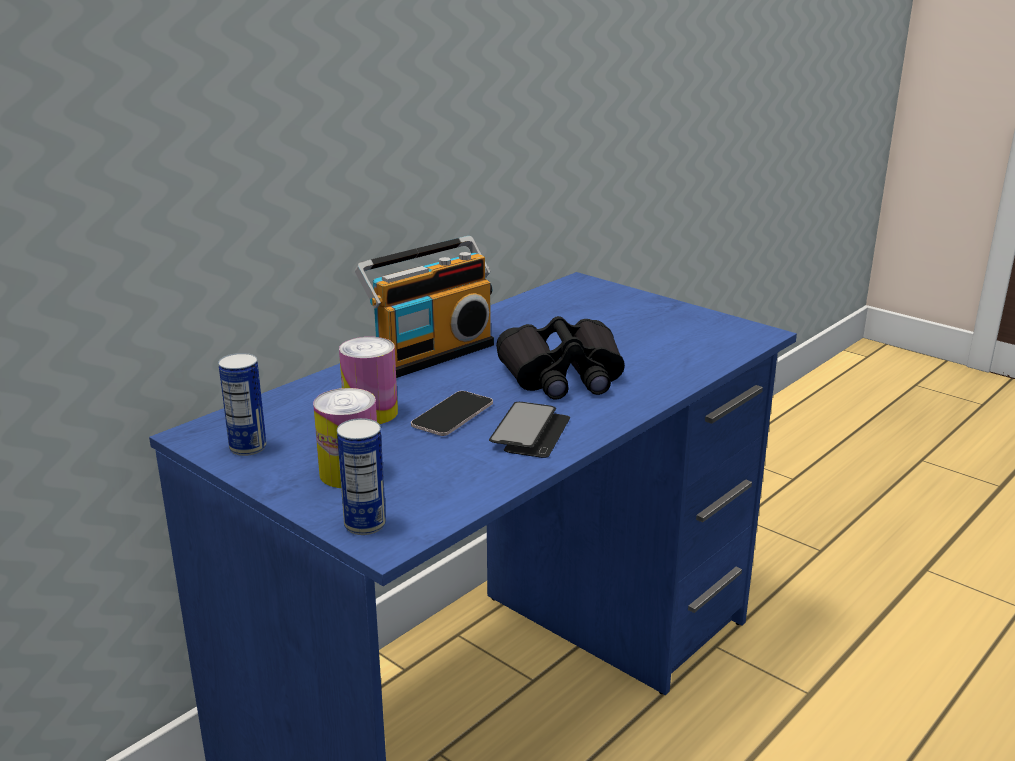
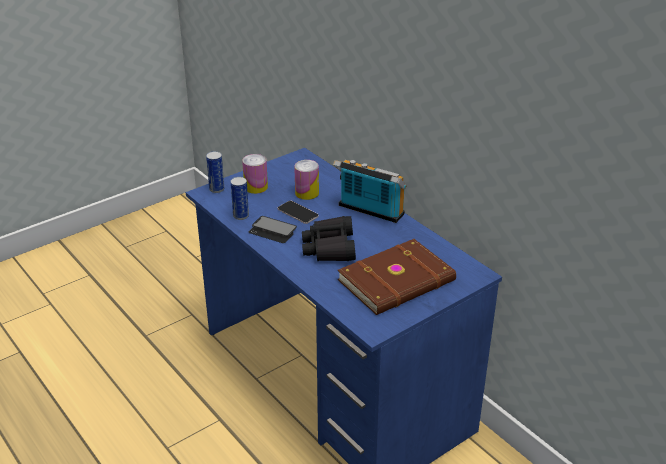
camera: 100 degrees right, 10 degrees up
(248, 447) = (285, 166): can -> can (241, 216)
(431, 354) = (369, 211): radio -> radio turned 150 degrees clockwise
(630, 324) = (398, 281): none -> brown book

